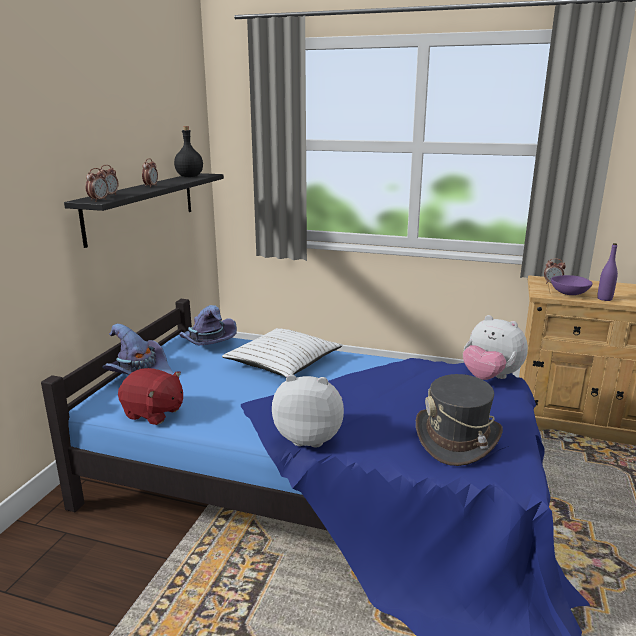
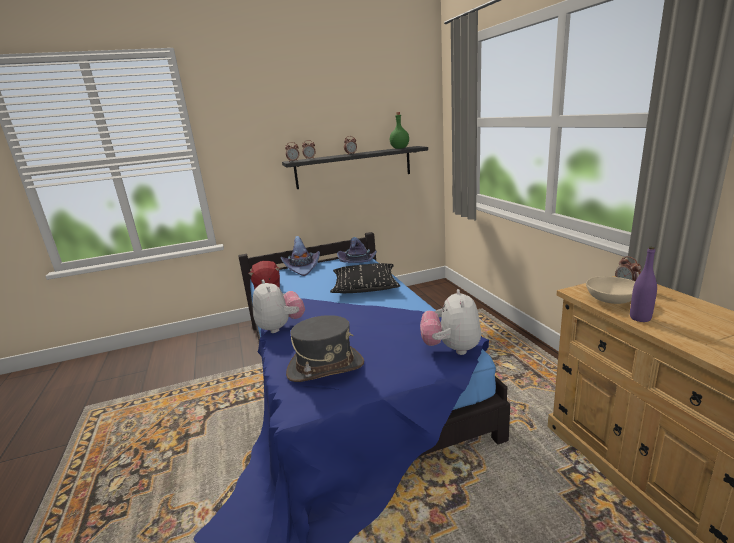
camera: 55 degrees right, 0 degrees up
(190, 176) = (399, 148): black bottle -> green bottle
(283, 362) = (365, 286): white pillow -> black pillow
(569, 294) = (610, 300): purple bowl -> beige bowl

